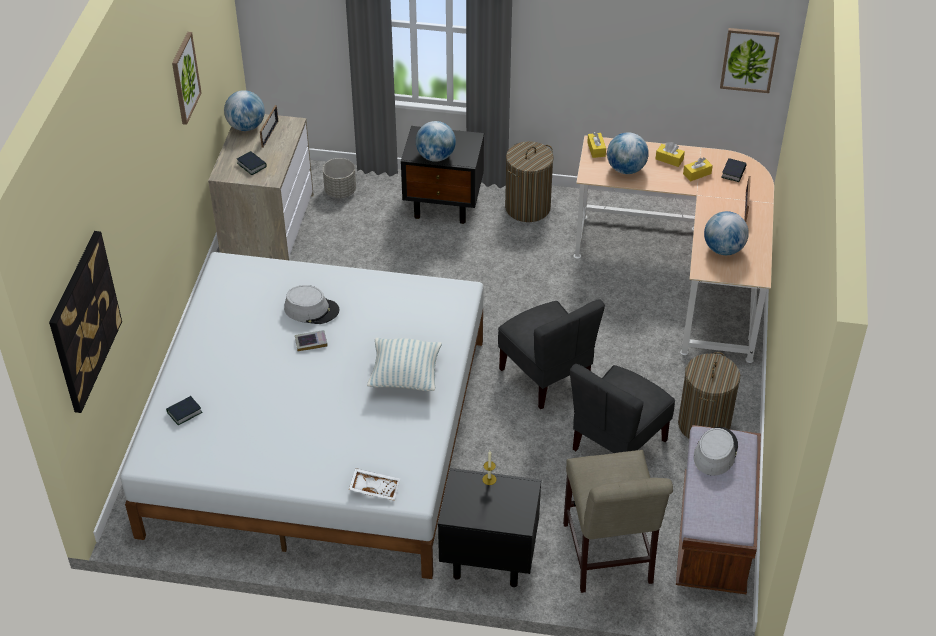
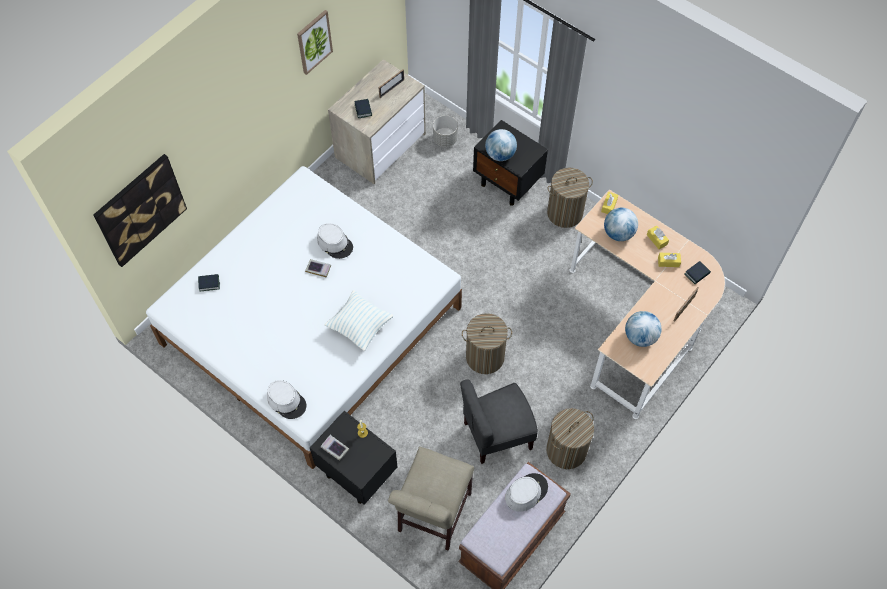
camera: 30 degrees right, 15 degrees up
(246, 126) = (380, 75): globe -> none
(375, 487) = (286, 401): white tray -> grey hat
(469, 510) = (335, 448): none -> book
(546, 376) = (485, 357): grey chair -> laundry basket
(749, 59) = (747, 195): picture -> none

